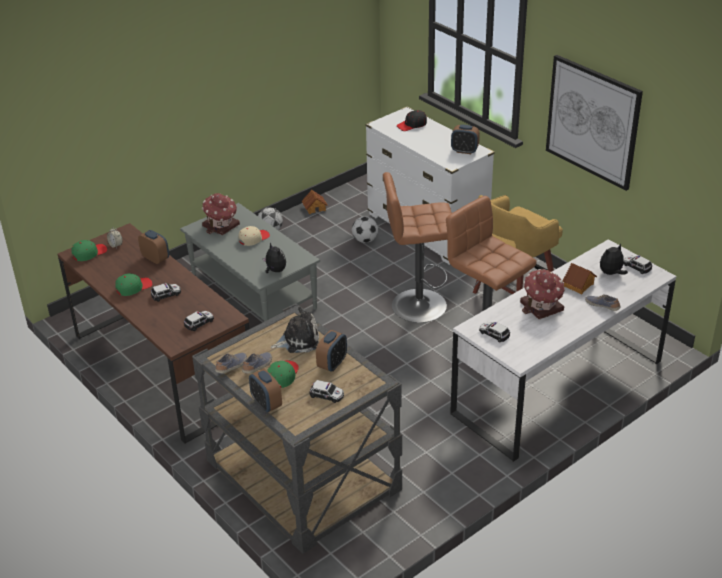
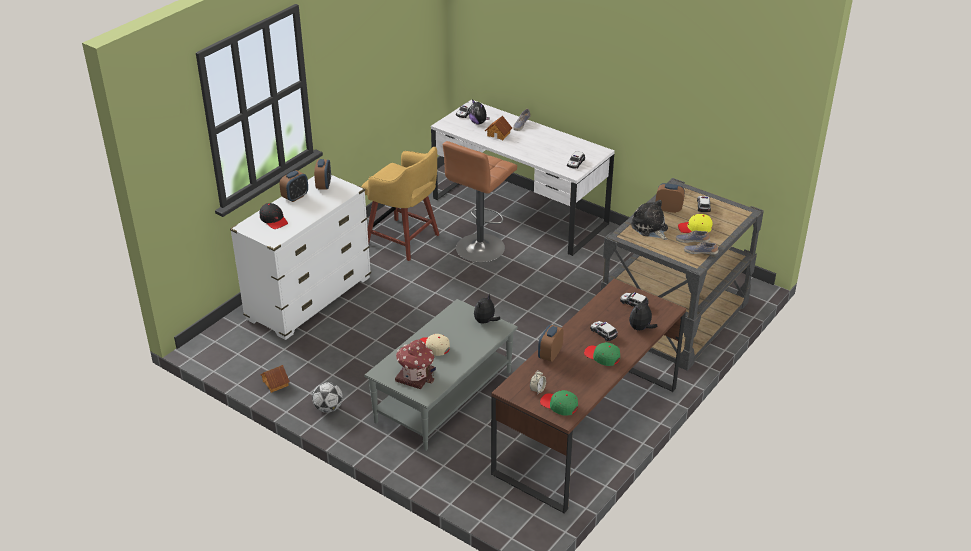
camera: 105 degrees left, 0 degrees up
(158, 319) = (640, 328): none -> plush toy
(266, 404) = (730, 229): alarm clock -> alarm clock (295, 197)
(282, 375) = (695, 228): green cap -> yellow cap
(365, 240) = (335, 336): football -> none
(418, 305) = (437, 288): brown stool -> none
(542, 307) = (533, 147): toy house -> none
(592, 121) = (367, 70): picture -> none

